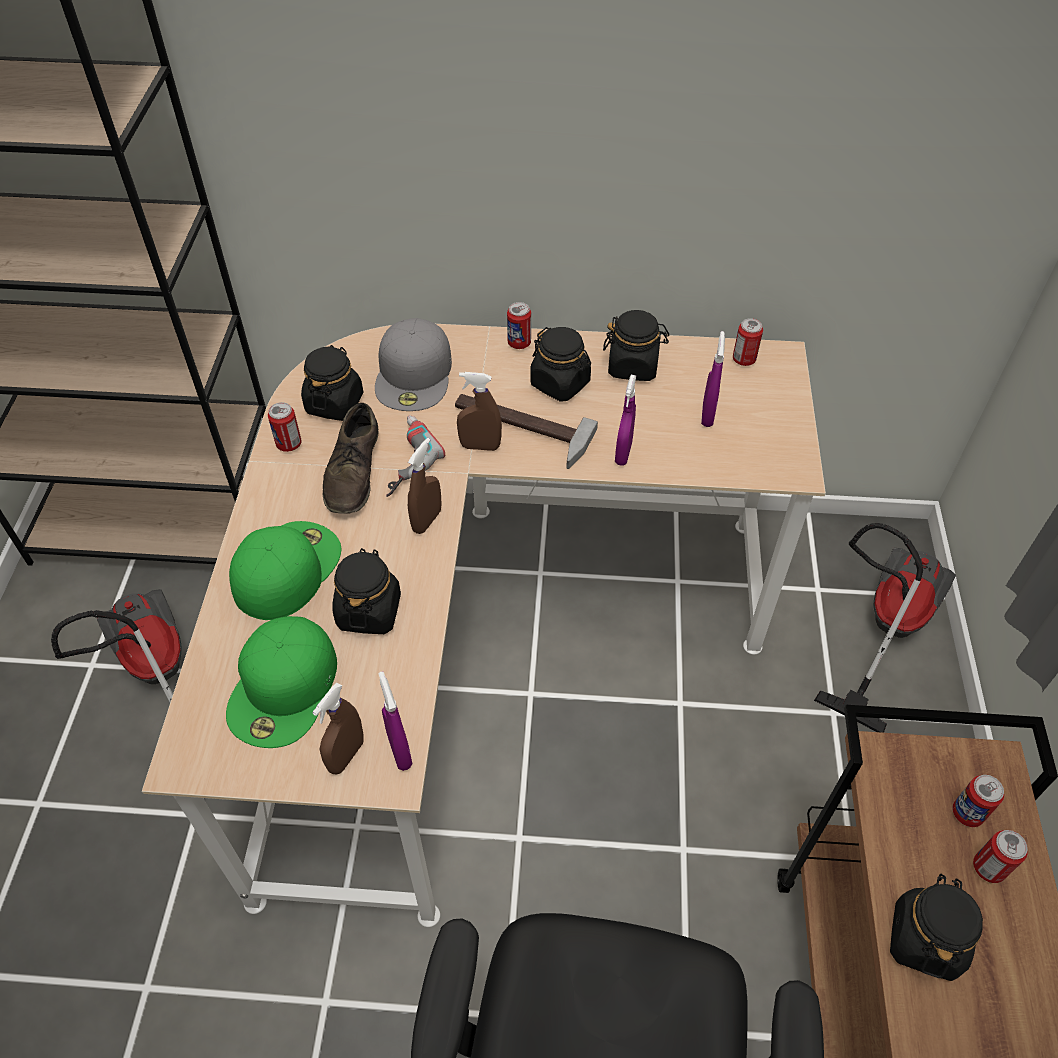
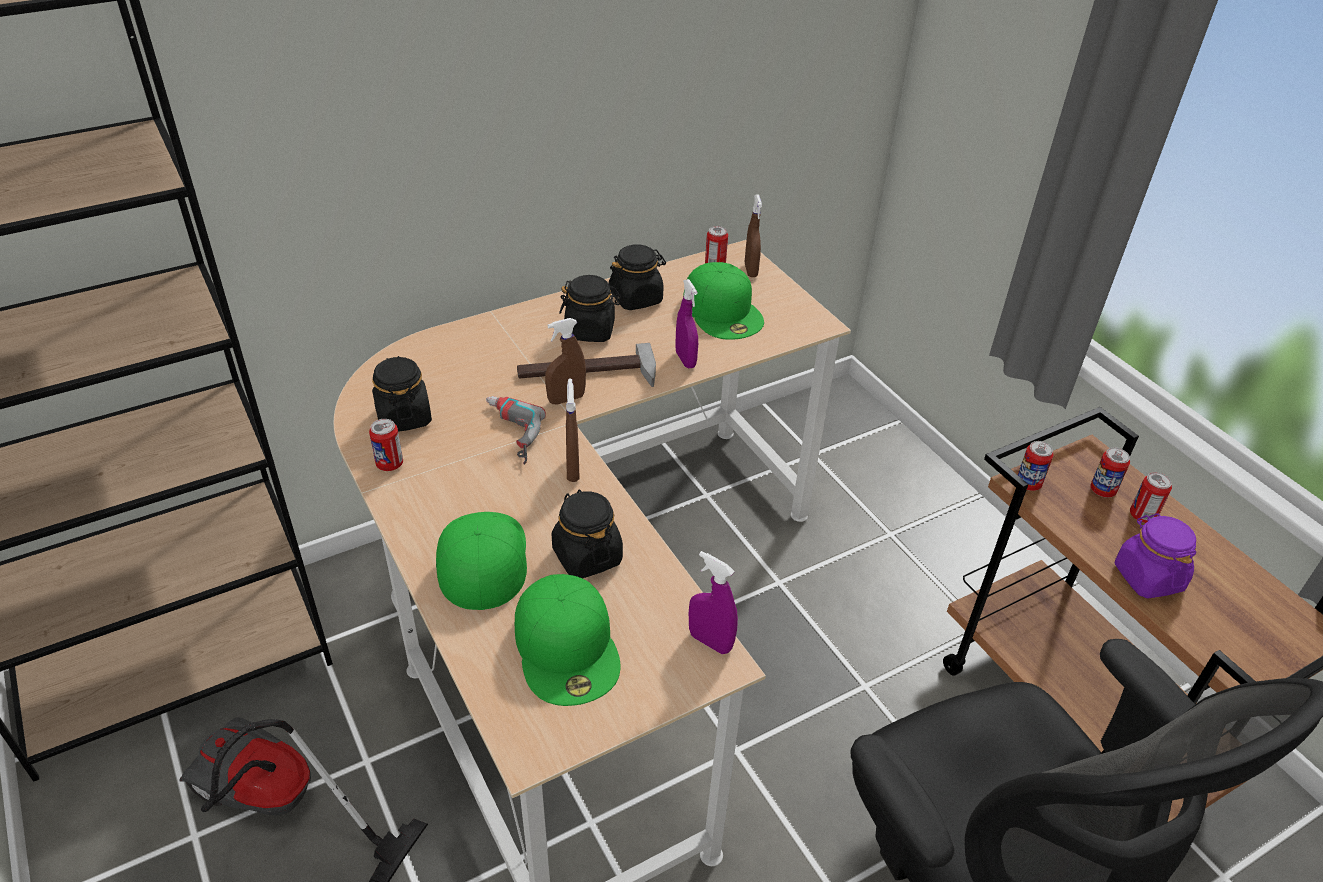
camera: 35 degrees left, 10 degrees down
(346, 756) = (670, 668): brown spray bottle -> brown spray bottle (750, 270)
(353, 472) = (472, 461): brown shoe -> none
(415, 374) = (458, 368): grey cap -> none
(519, 343) = (528, 314): can -> can (1028, 484)
(707, 415) = (723, 311): purple spray bottle -> green cap
(883, 626) = (876, 458): vacuum cleaner -> none
(925, 939) = (1147, 577): black jar -> purple jar

